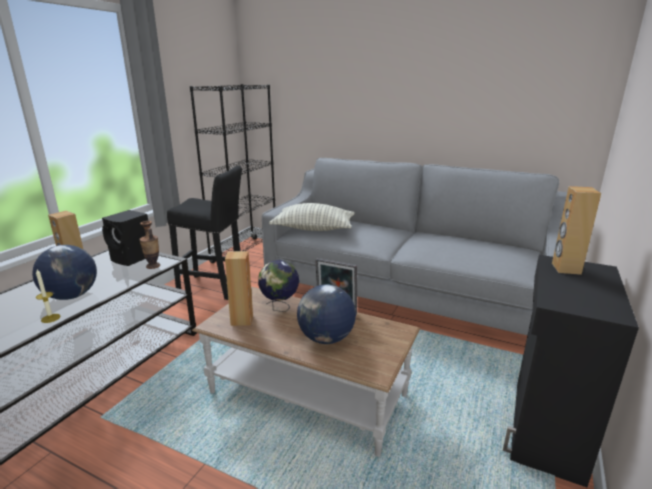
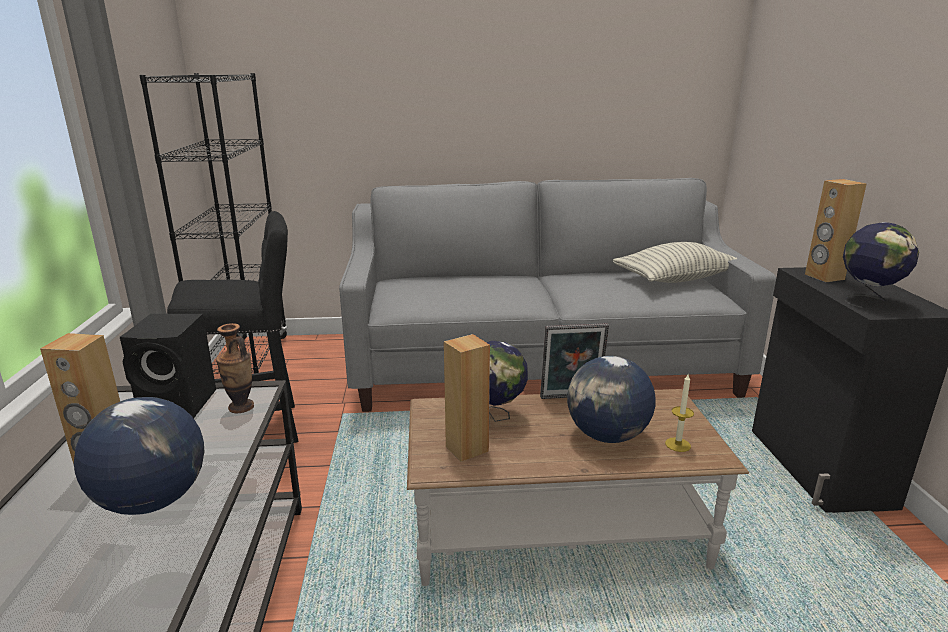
camera: 30 degrees left, 0 degrees up
(50, 318) = (170, 552): candle -> candle (677, 444)
(313, 229) = (418, 296): pillow -> pillow (676, 279)
(567, 293) = (868, 300): none -> globe

